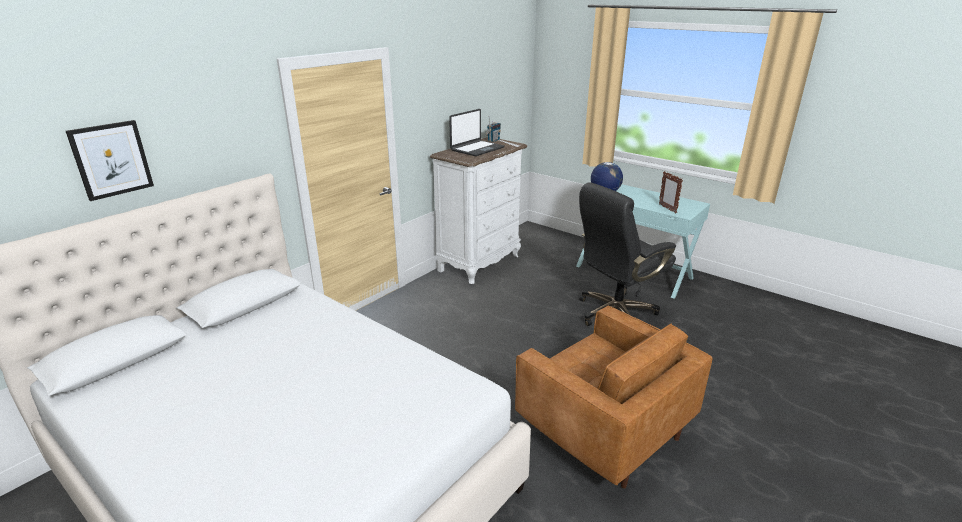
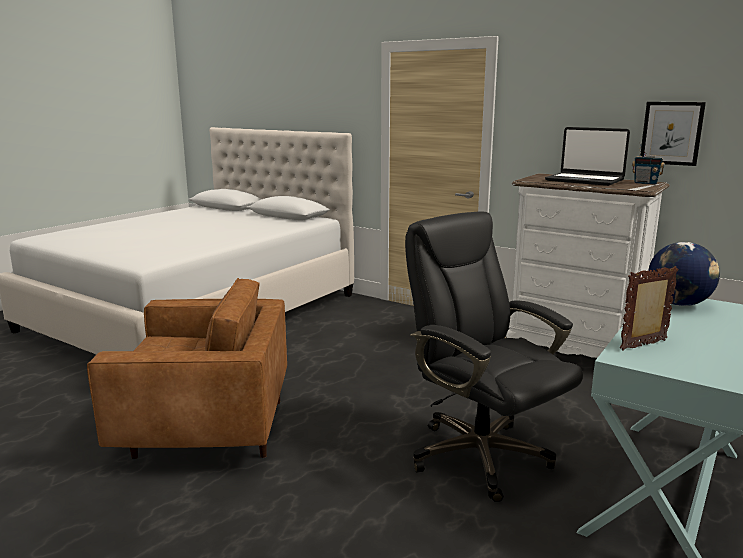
camera: 85 degrees right, 10 degrees down
(111, 159) = (278, 98): picture -> picture (671, 133)
(604, 430) = (206, 429): brown armchair -> brown armchair turned 135 degrees counterclockwise

